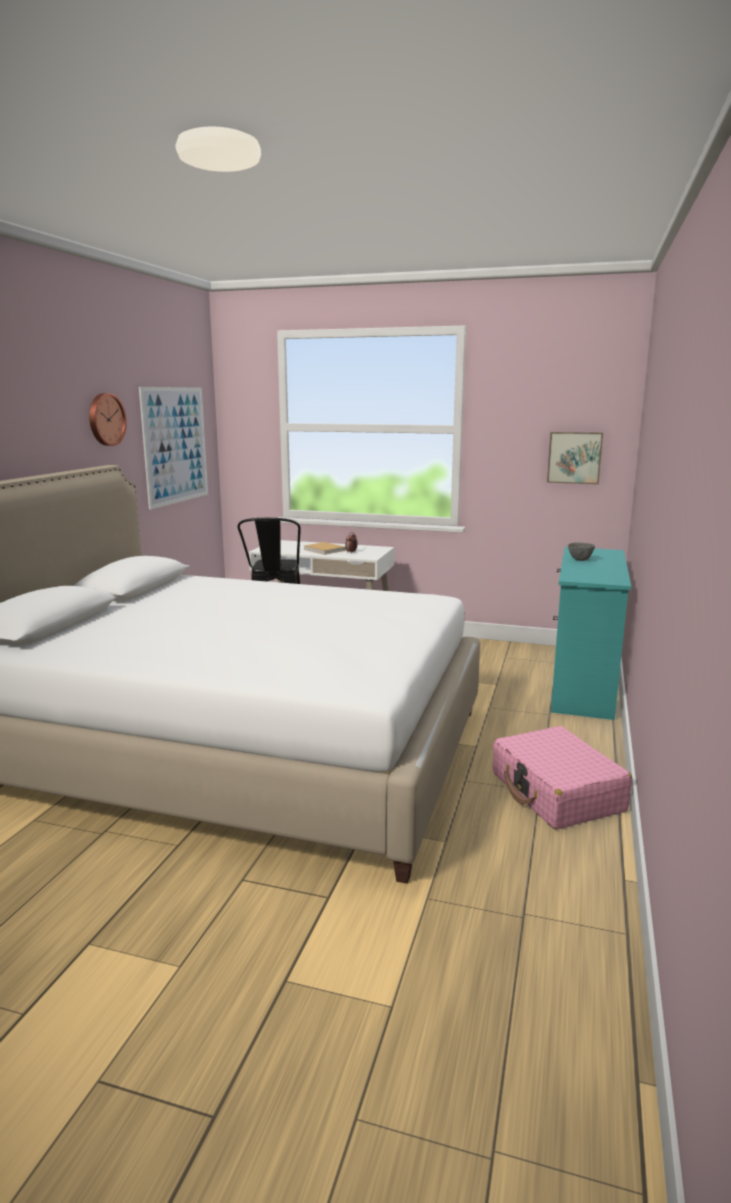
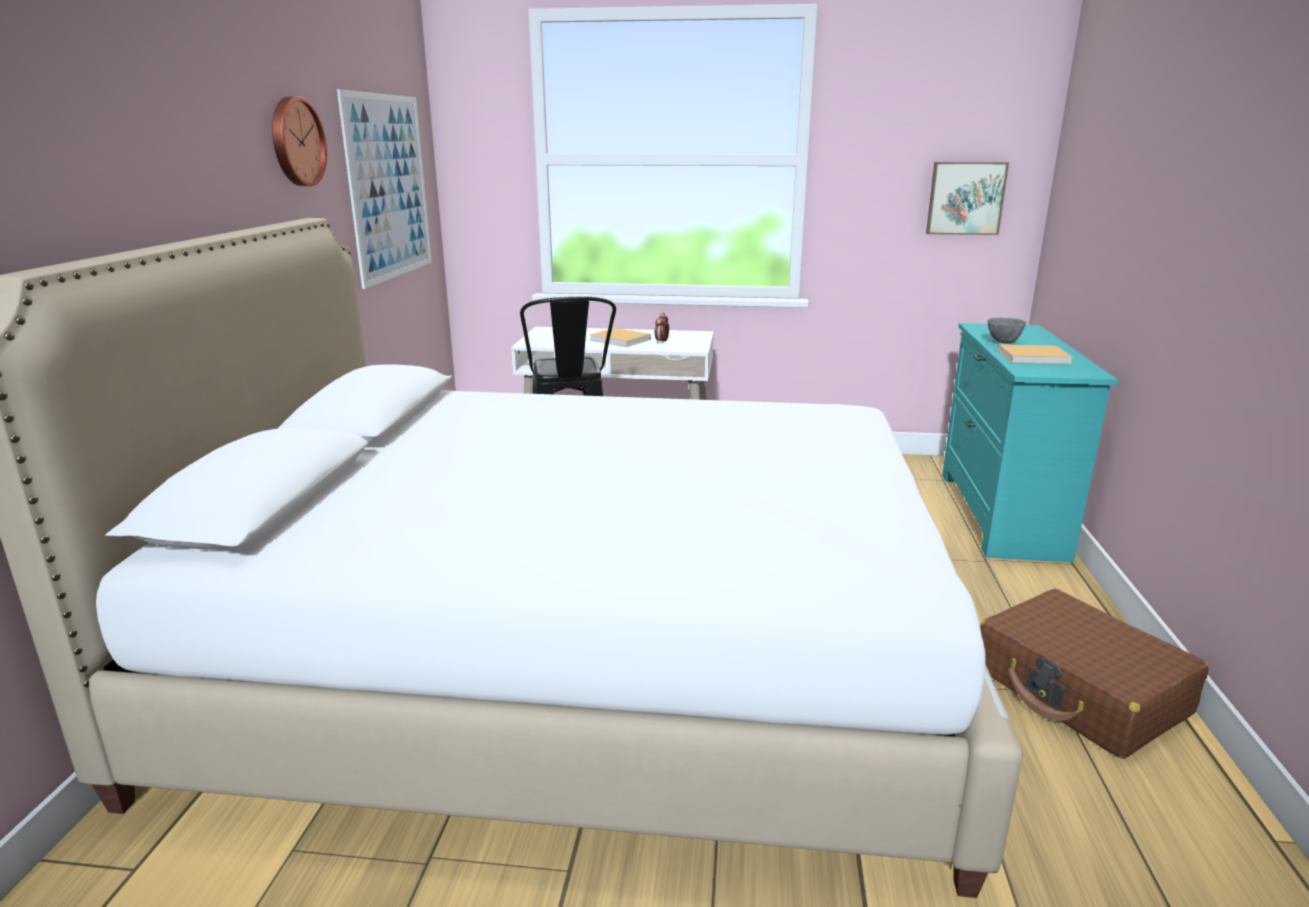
camera: 10 degrees left, 5 degrees up
(556, 792) = (1080, 691): pink suitcase -> brown suitcase
(590, 570) = (1035, 357): none -> beige book

